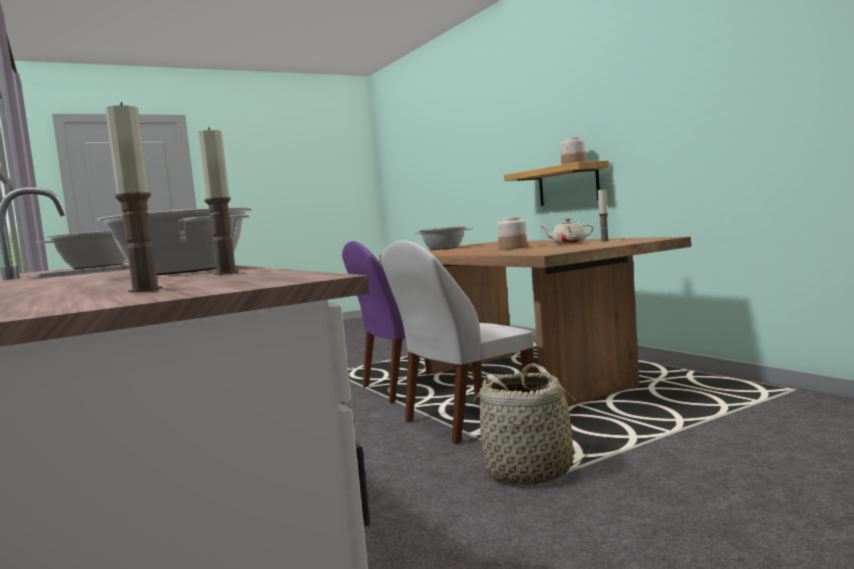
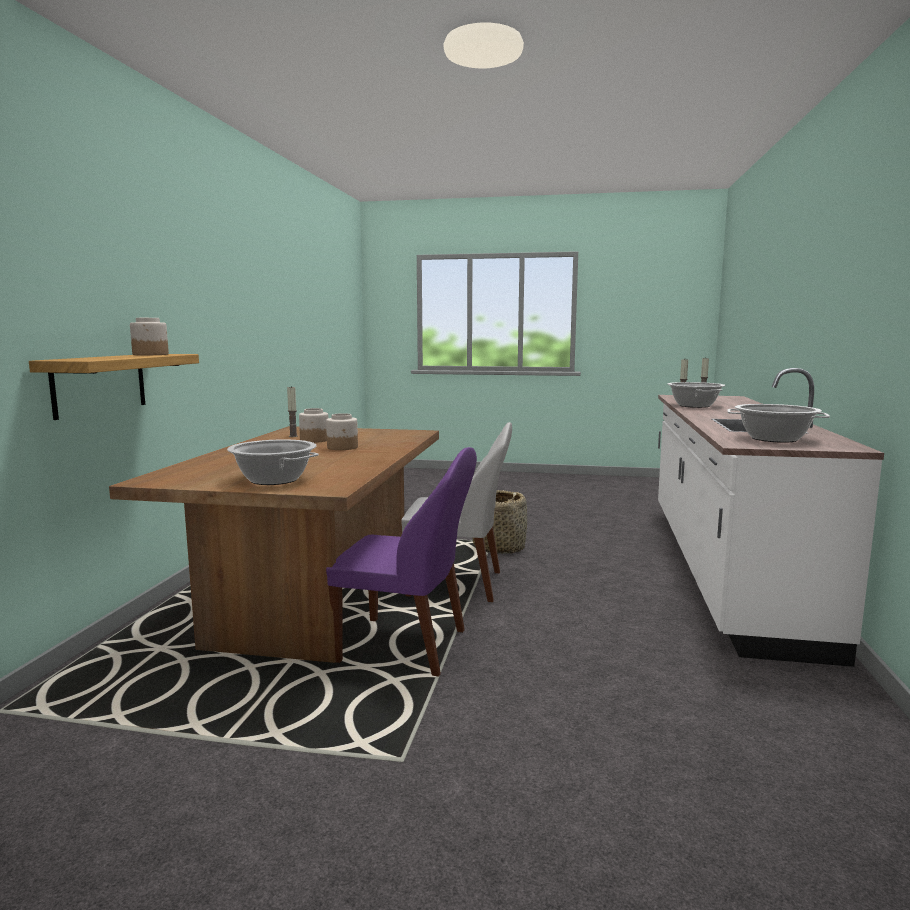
camera: 140 degrees left, 5 degrees up
(568, 244) = (314, 440): beige teapot -> jar

